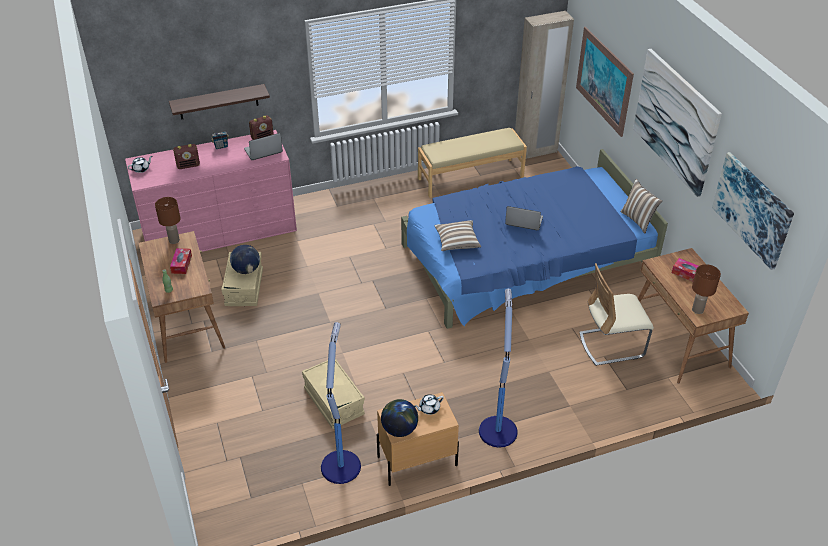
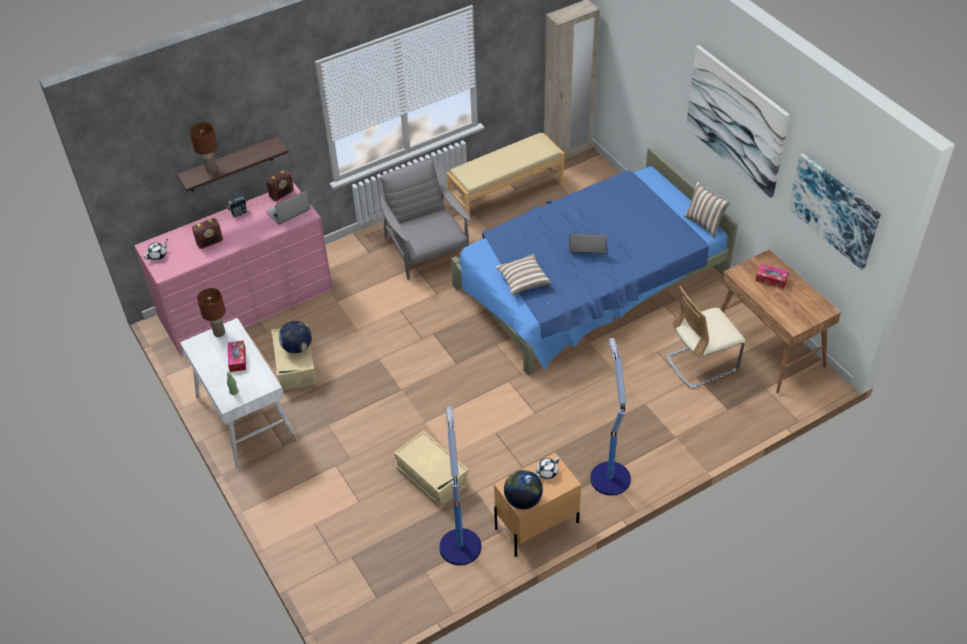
camera: 10 degrees left, 5 degrees up
(186, 323) = (245, 418): brown desk -> white desk
(387, 212) = (426, 250): none -> grey armchair
(603, 81) = (643, 75): picture -> none
(698, 310) = (790, 318): brown table lamp -> brown table lamp (211, 170)

